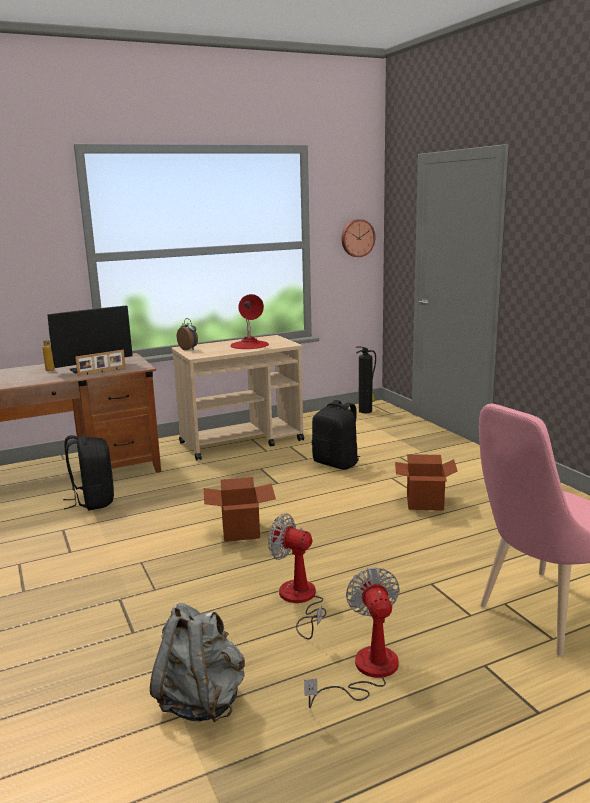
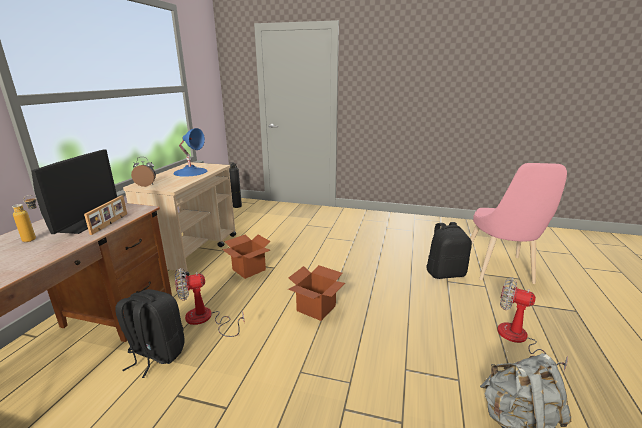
camera: 50 degrees left, 5 degrees up
(249, 345) = (190, 172): red table lamp -> blue table lamp
(300, 600) = (427, 327): fan -> fan (205, 319)
(337, 463) = (283, 241): black backpack -> black backpack (445, 273)
(357, 238) = (209, 84): wall clock -> none
(425, 502) = (365, 243): cardboard box -> cardboard box (249, 269)

